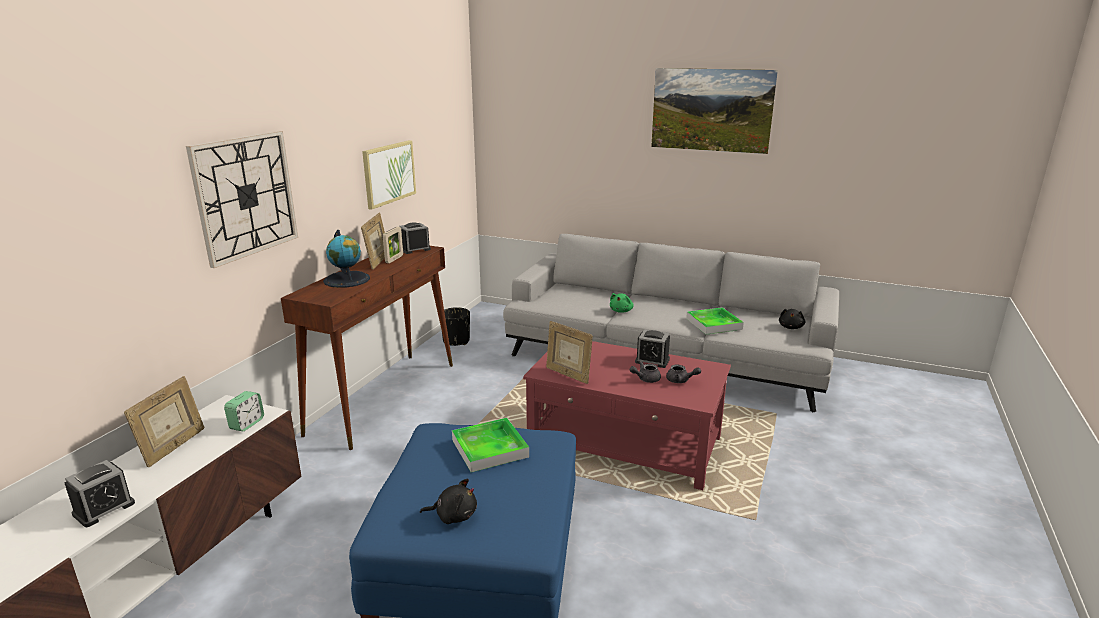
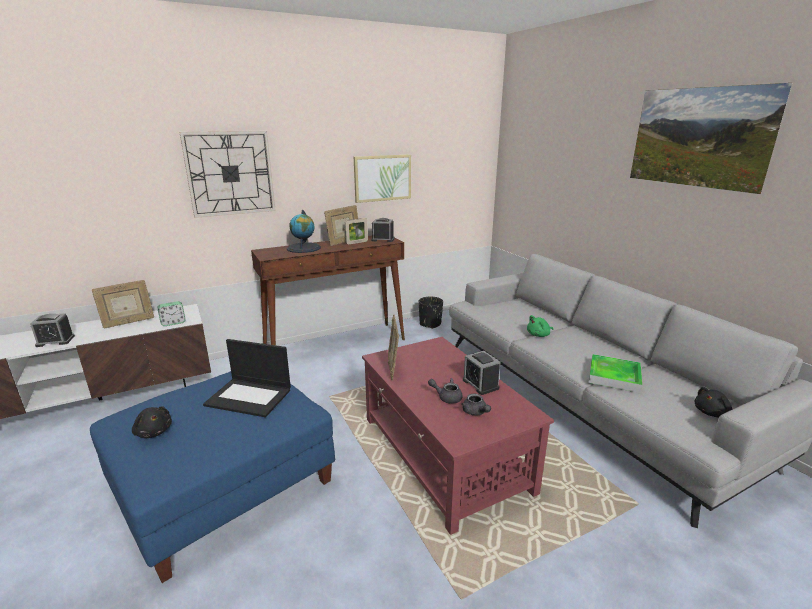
camera: 40 degrees right, 0 degrees up
(490, 448) = (250, 397): tray -> laptop

